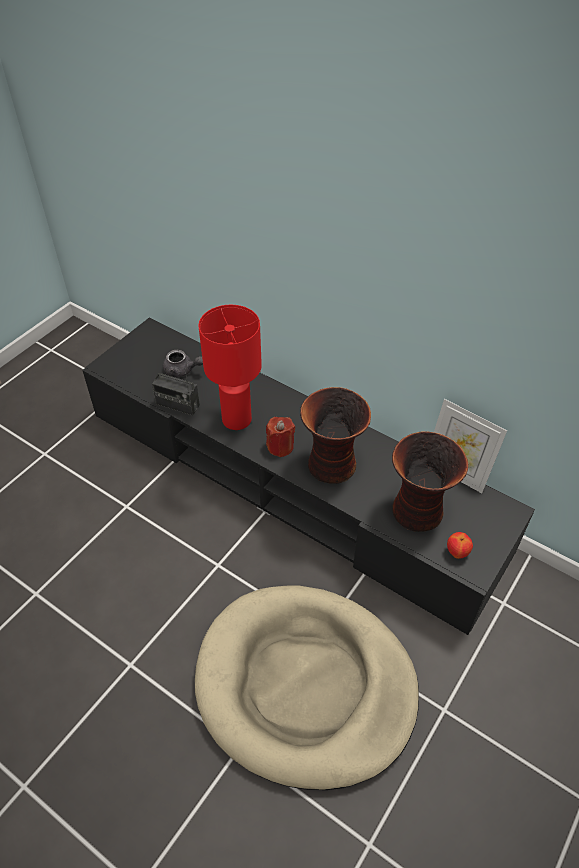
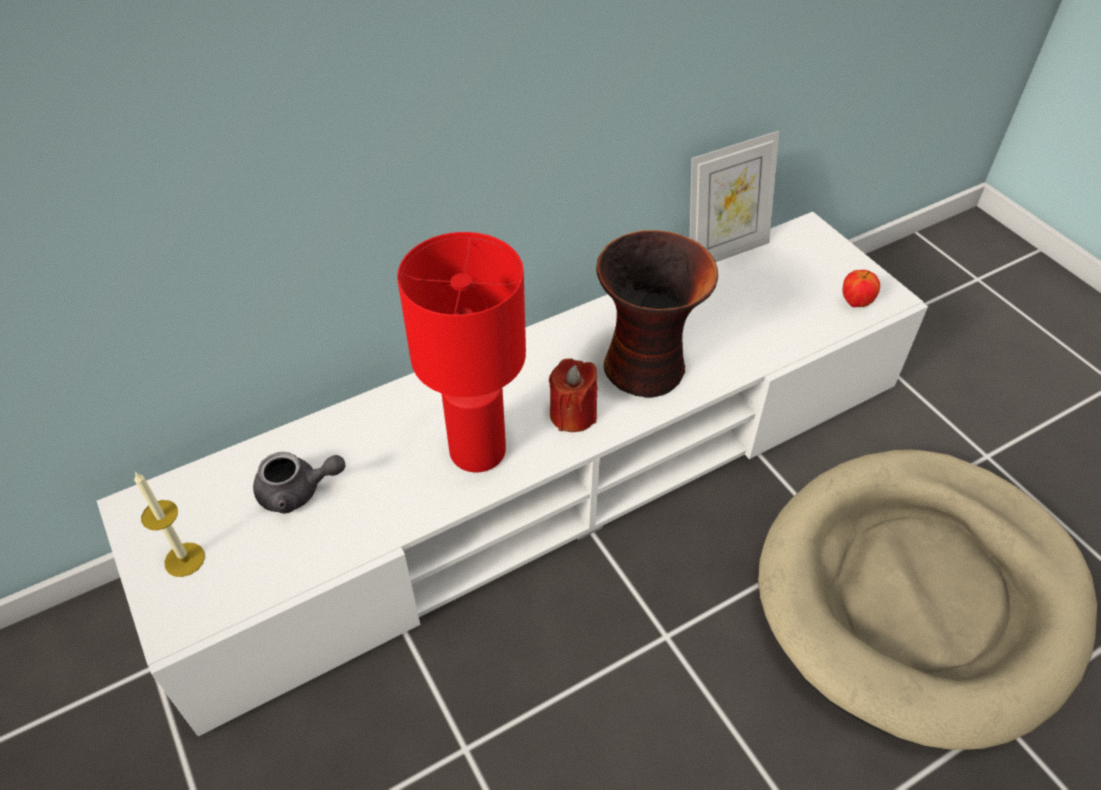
camera: 65 degrees left, 0 degrees up
(133, 354) = (184, 559): none -> candle
(177, 405) = (382, 527): radio -> none
(182, 371) = (298, 492): grey teapot -> grey teapot turned 45 degrees clockwise
(290, 482) = (552, 477): black tv stand -> white tv stand
(418, 512) = (775, 312): vase -> none

